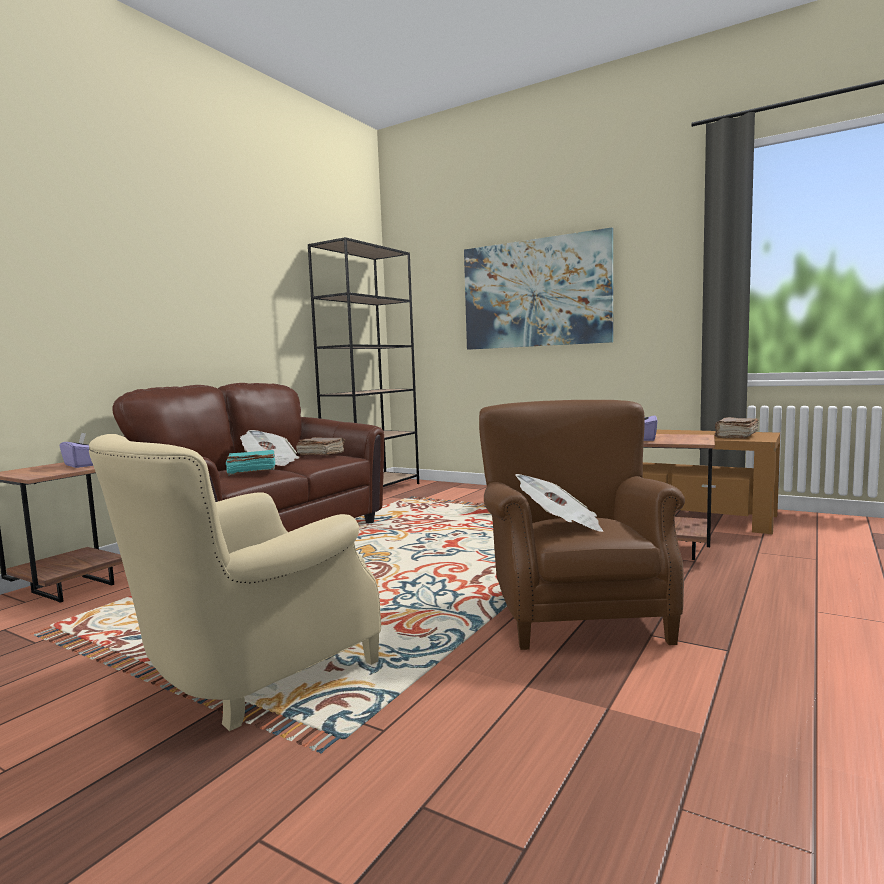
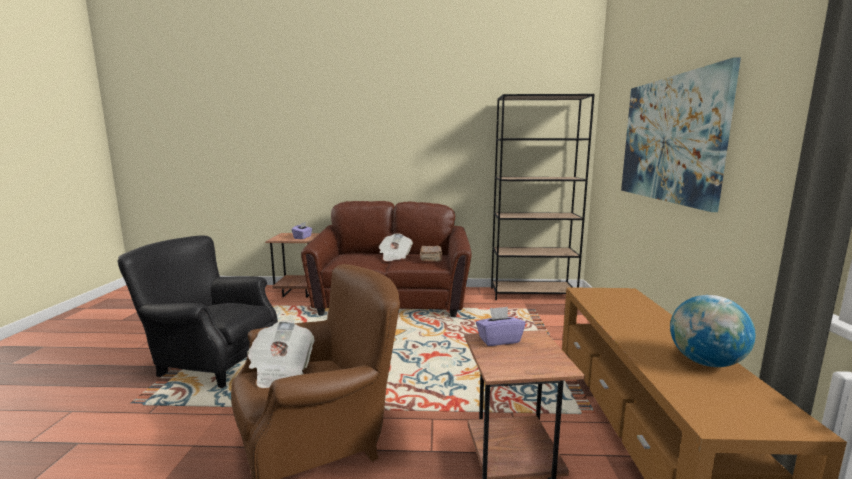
camera: 60 degrees right, 5 degrees up
(248, 672) = (212, 360): beige armchair -> black armchair
(251, 471) = (363, 260): turquoise book -> none
(686, 432) = (705, 362): none -> globe
(735, 436) = (720, 401): brown book -> none

